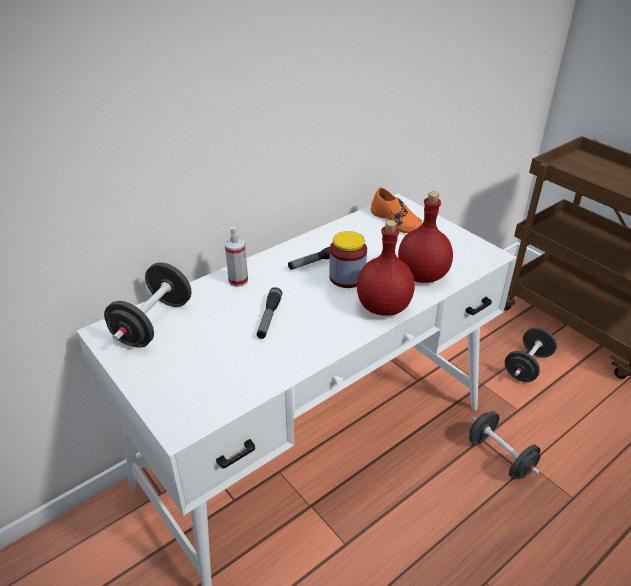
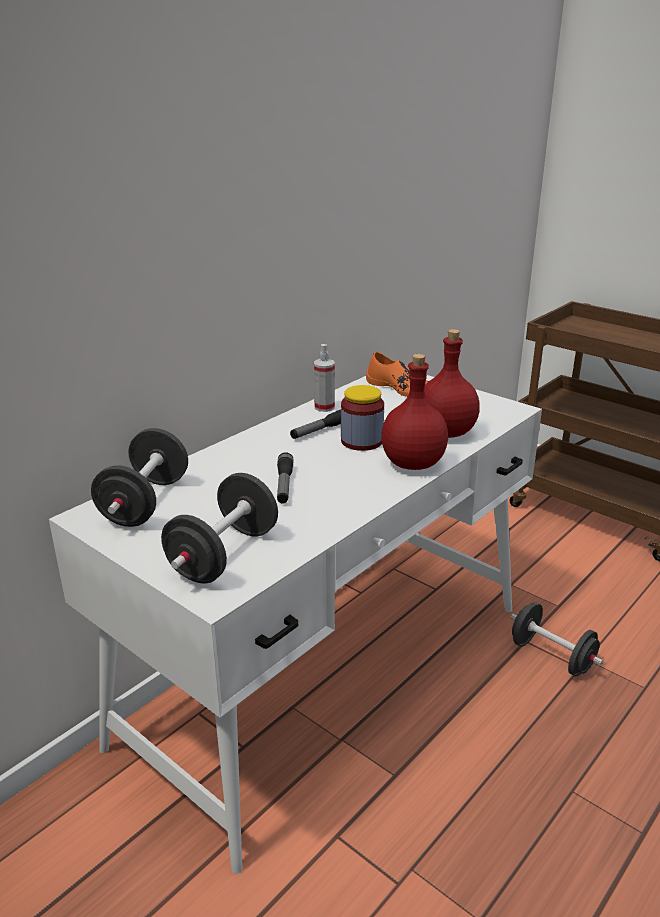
camera: 10 degrees left, 10 degrees down
(238, 281) = (235, 455): spray bottle -> spray bottle (324, 407)
(527, 366) = (556, 560): black dumbbell -> black dumbbell (223, 555)

